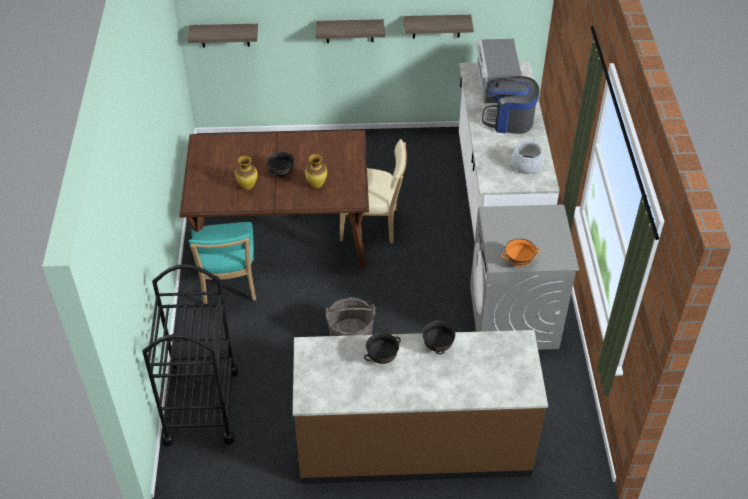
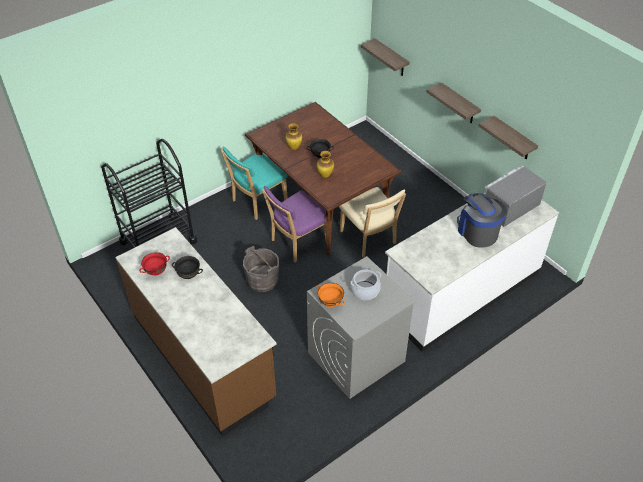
camera: 55 degrees right, 0 degrees up
(323, 283) = (297, 242): none -> purple chair
(352, 384) = (156, 272): none -> red bowl
(438, 346) = (220, 298): black bowl -> none
(526, 165) = (439, 263): cooking pot -> cooking pot (365, 290)

